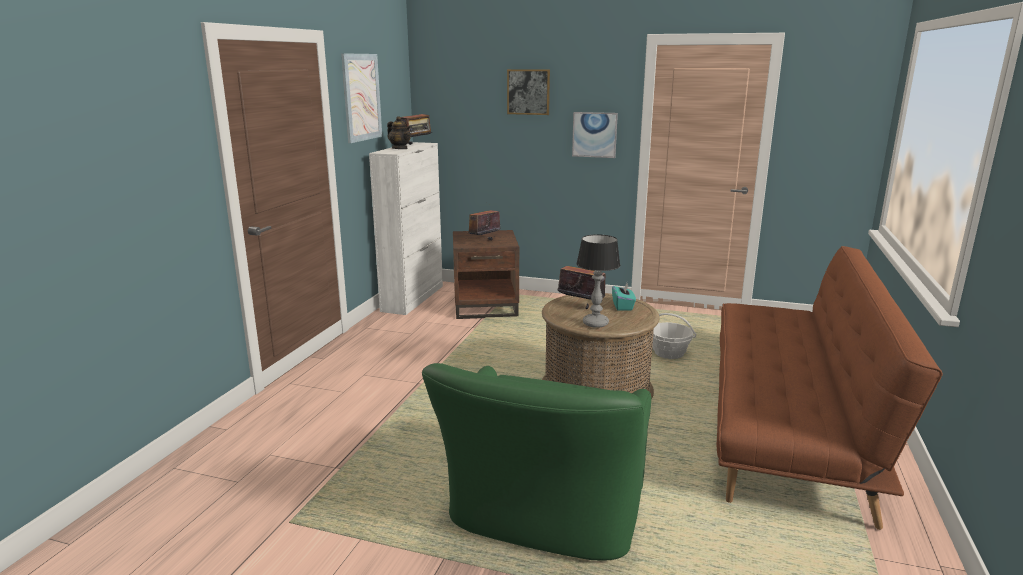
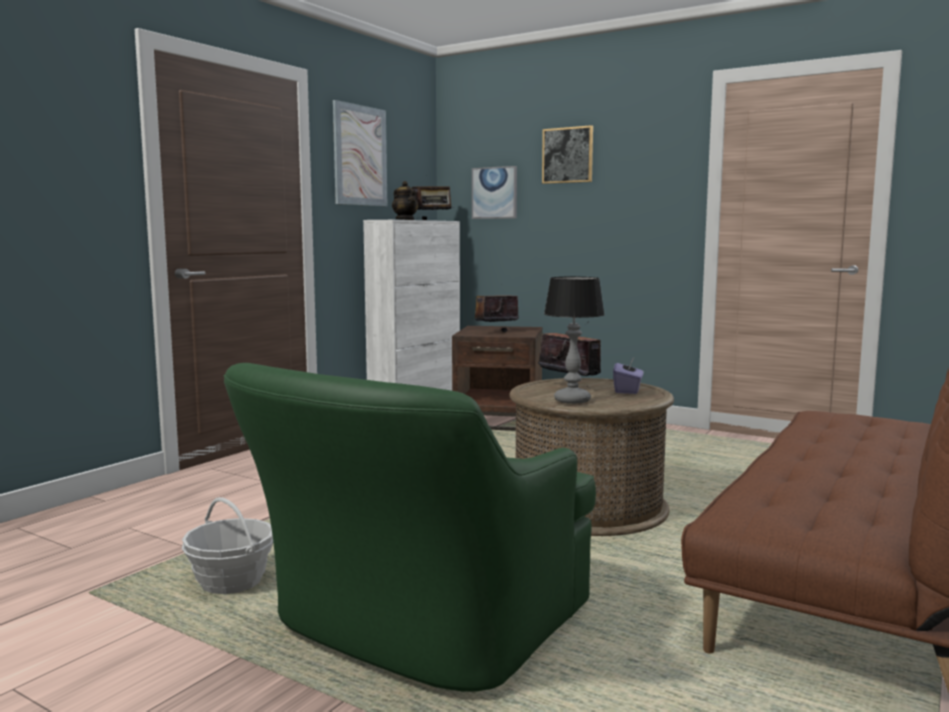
camera: 15 degrees right, 10 degrees down
(594, 134) = (648, 204): picture -> picture (494, 193)
(623, 306) = (627, 390): turquoise tissue box -> purple tissue box
(669, 353) = (718, 481): basket -> basket (231, 582)

